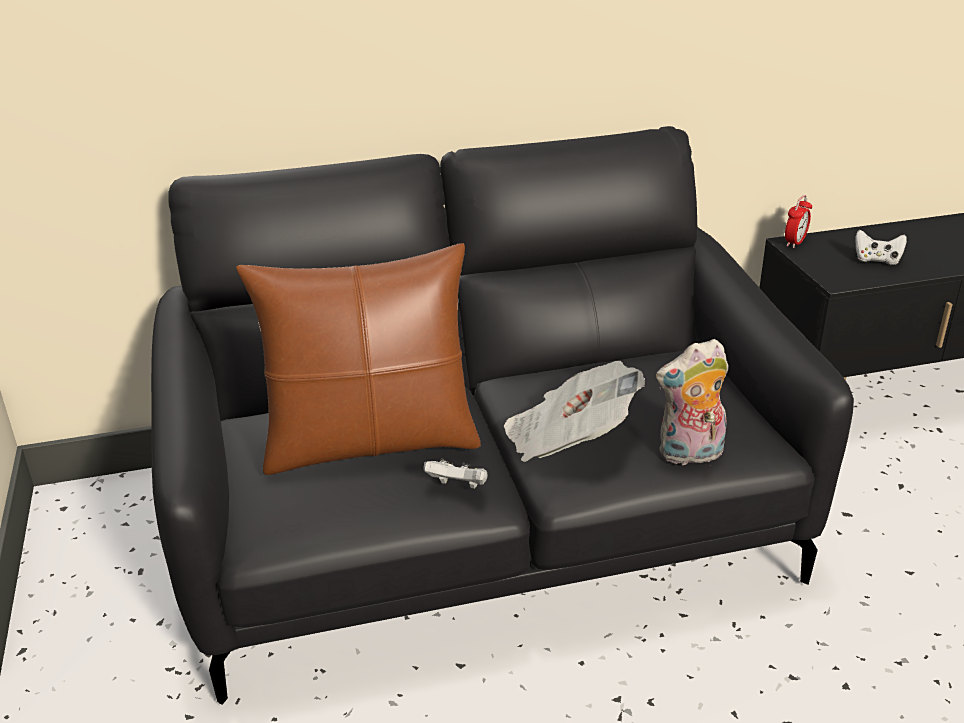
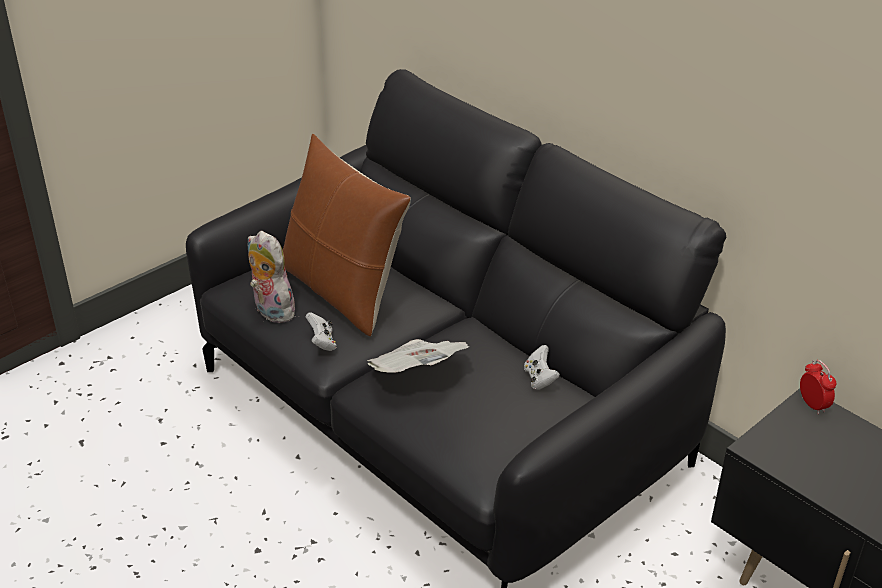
camera: 60 degrees right, 5 degrees up
(690, 455) = (436, 436): plush toy -> plush toy (270, 311)
(795, 242) = (812, 405): alarm clock -> alarm clock turned 120 degrees counterclockwise
(877, 260) = (832, 467): white game controller -> white game controller (539, 379)

